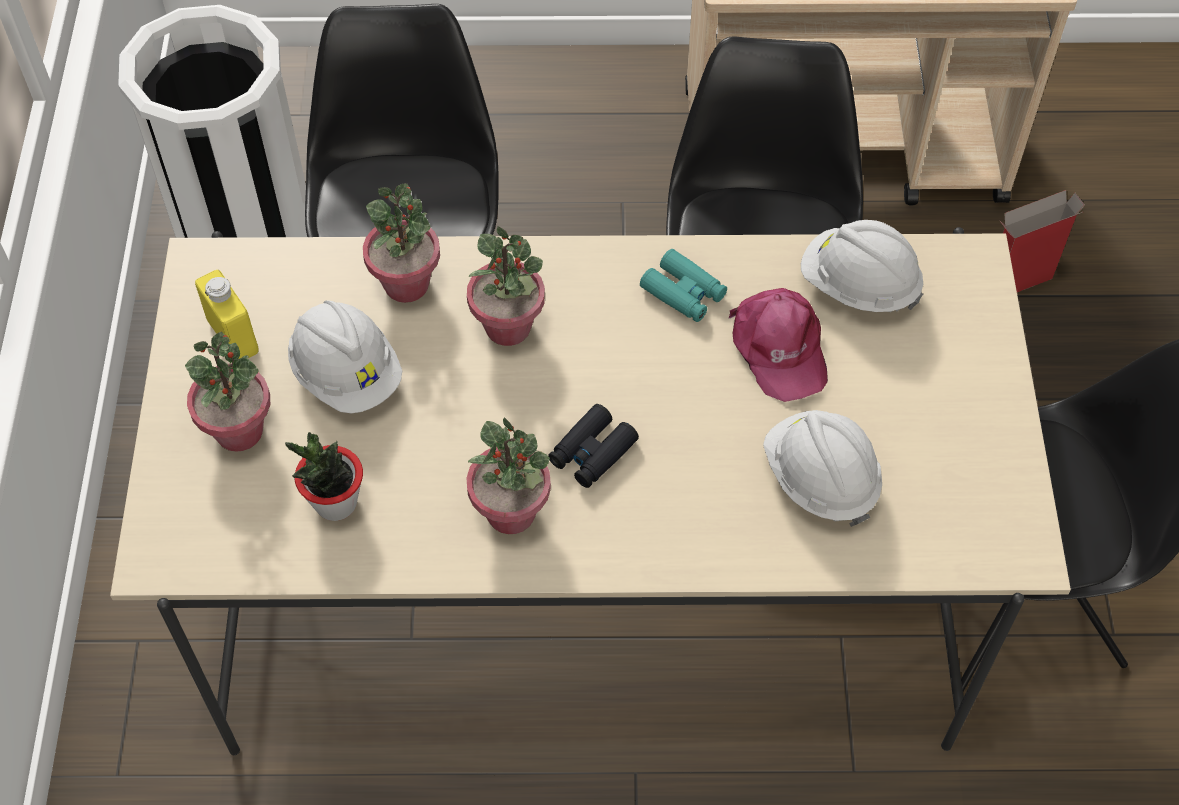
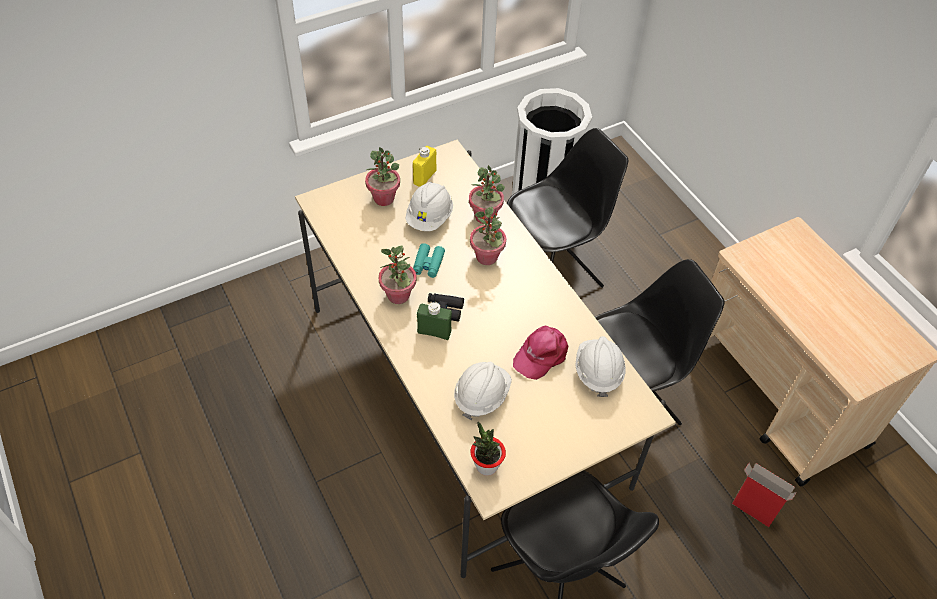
camera: 60 degrees right, 5 degrees down
(335, 503) = (370, 240): potted plant -> potted plant (486, 466)
(635, 491) = (434, 332): none -> green bottle
(683, 292) = (547, 308): turquoise binoculars -> turquoise binoculars (428, 264)

